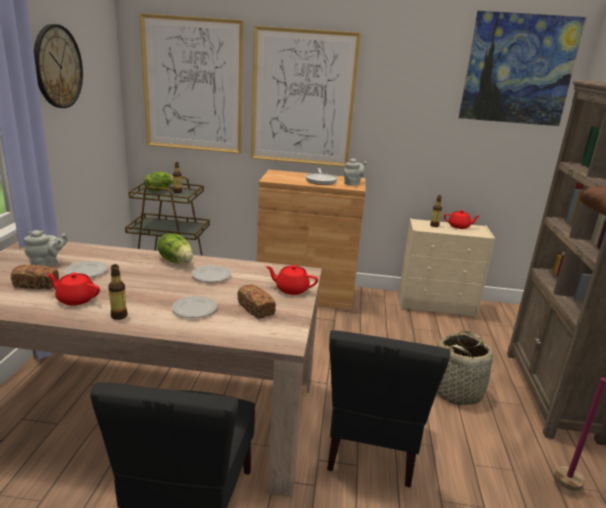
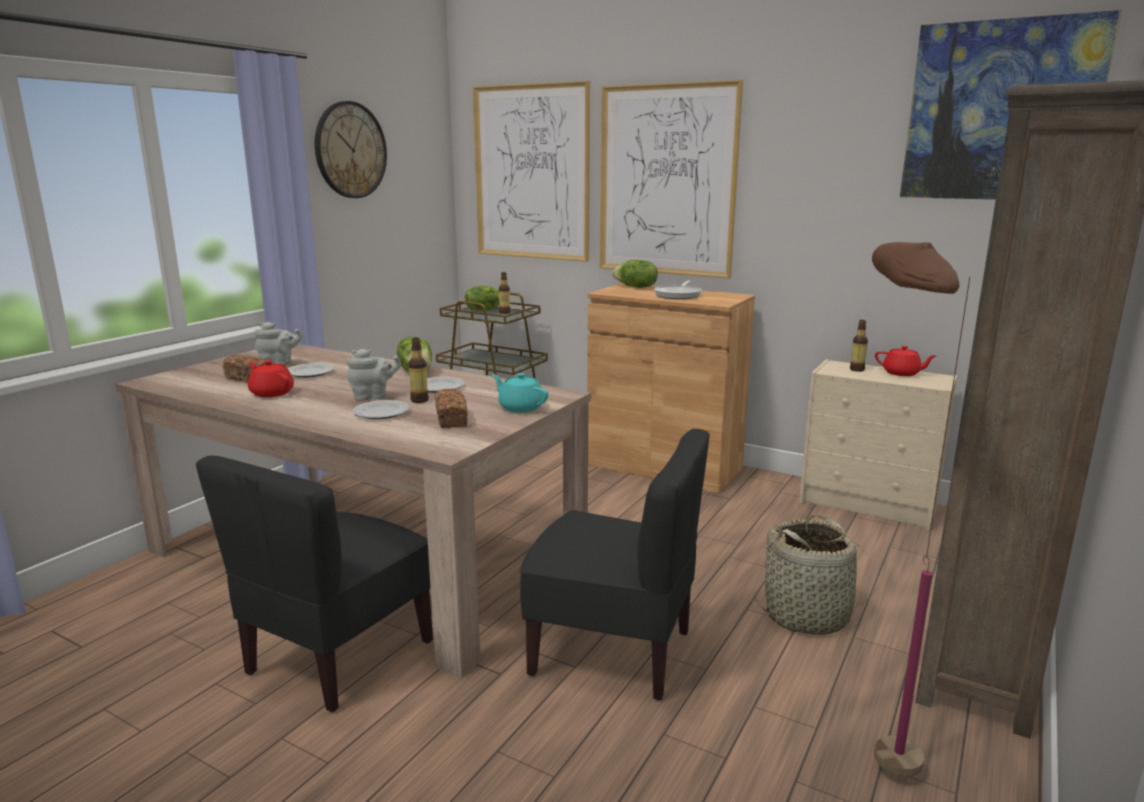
camera: 25 degrees right, 5 degrees down
(119, 316) = (296, 410): bottle -> bottle (419, 400)
(284, 173) = (635, 287): none -> lettuce
(291, 289) = (520, 407): red teapot -> turquoise teapot
(353, 183) = (723, 299): grey teapot -> grey teapot (373, 397)
(371, 446) = (613, 651): black chair -> black chair turned 105 degrees counterclockwise

